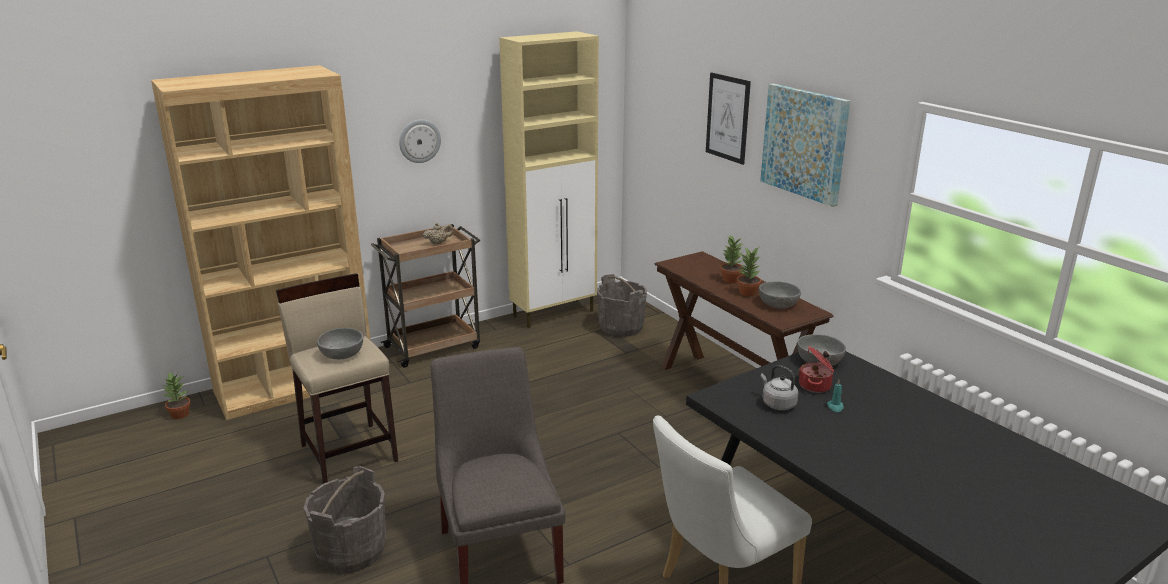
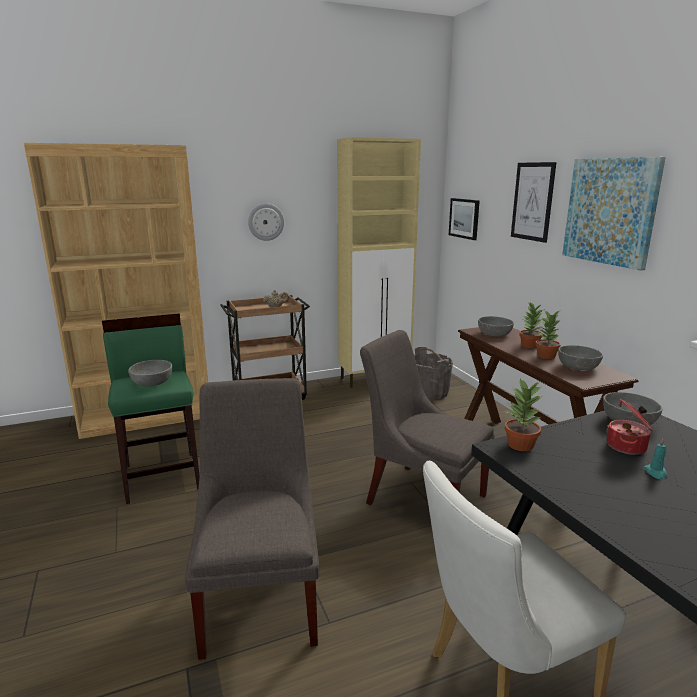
camera: 10 degrees right, 5 degrees down
(180, 415) = (46, 432): potted plant -> potted plant (520, 445)
(349, 452) = (163, 476): beige stool -> green stool
(351, 551) = (117, 575): grey bucket -> none
(632, 446) = (422, 496): none -> grey chair
(651, 121) = (464, 218): none -> picture
(694, 266) = (494, 334): none -> grey bowl
(777, 404) = (581, 462): grey kettle -> none

